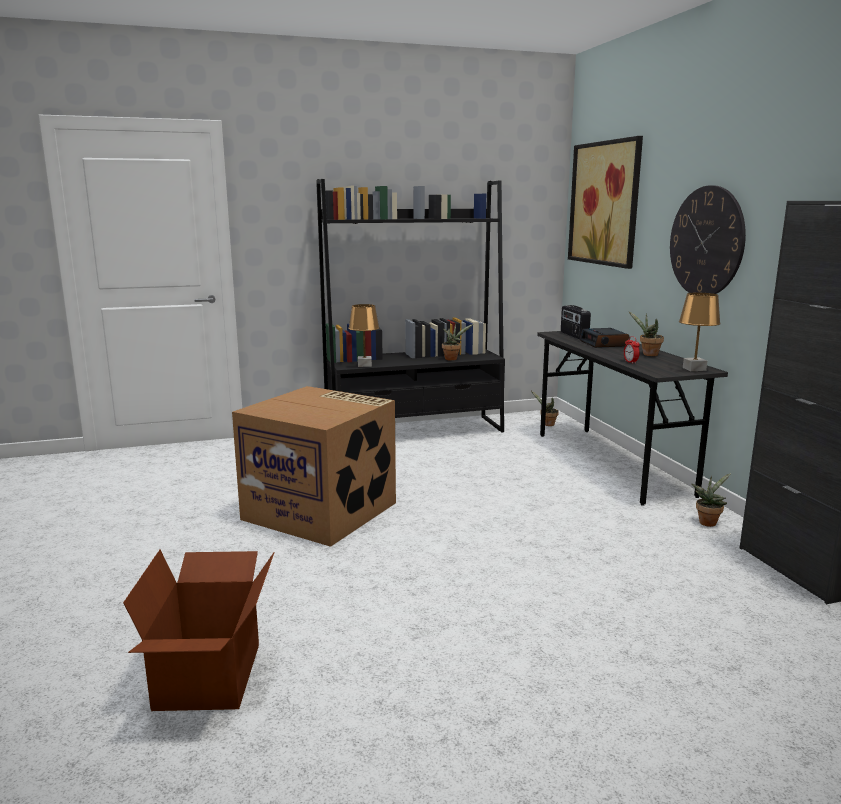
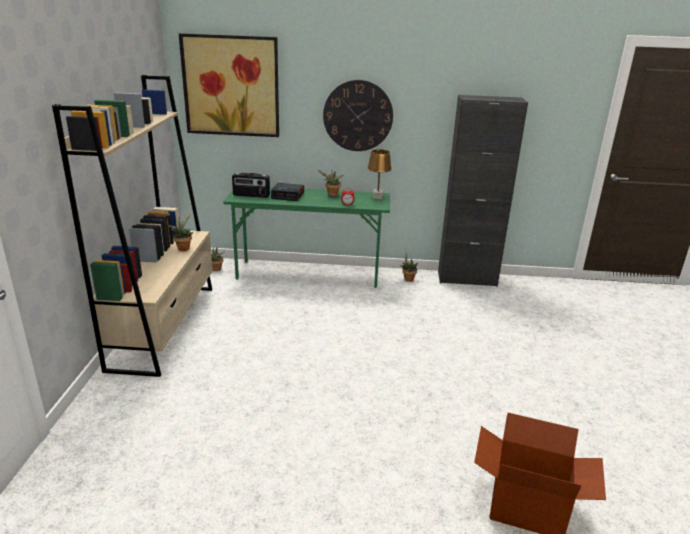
camera: 70 degrees left, 10 degrees up
(322, 511) = (300, 411): cardboard box -> none
(365, 365) = (155, 287): brown table lamp -> none
(415, 431) = (164, 325): black bookcase -> beige bookcase
(611, 463) = (309, 274): grey desk -> green desk

